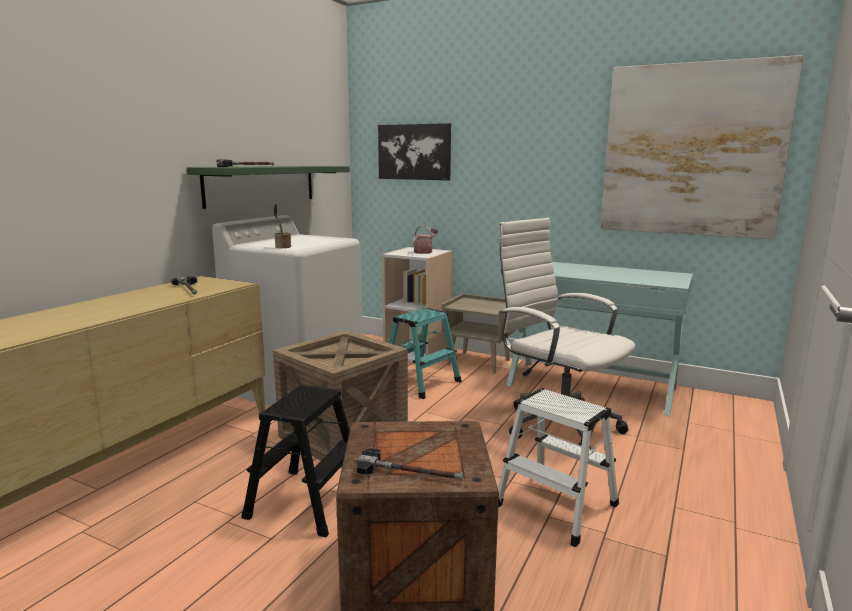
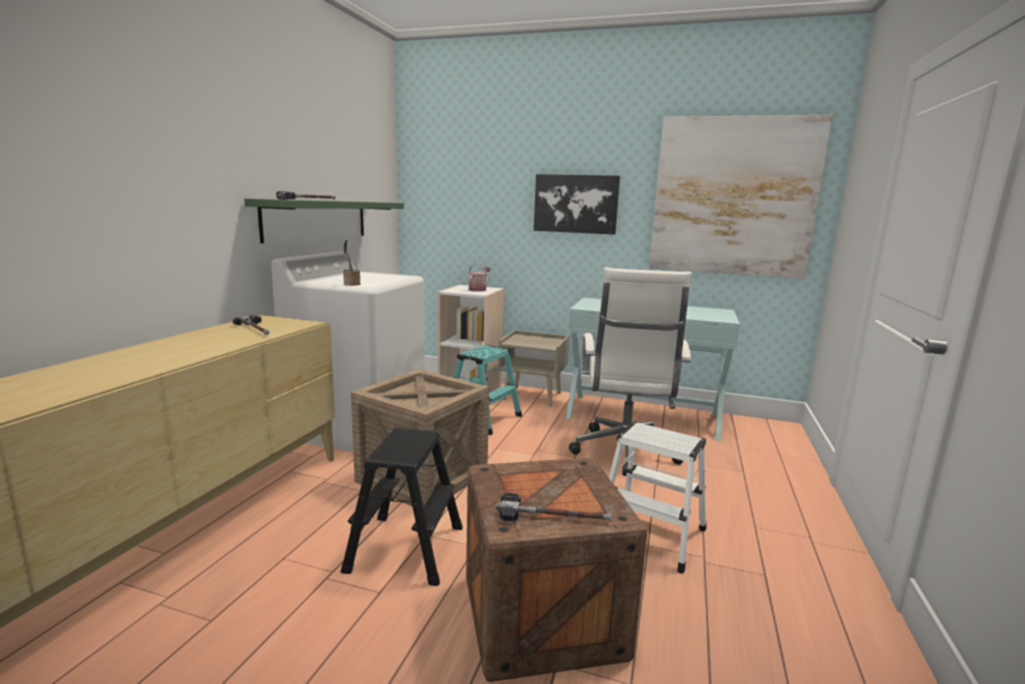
camera: 10 degrees left, 0 degrees up
(414, 152) = (466, 191): picture -> picture (576, 204)
(557, 424) = (624, 453): white office chair -> white office chair turned 120 degrees counterclockwise

